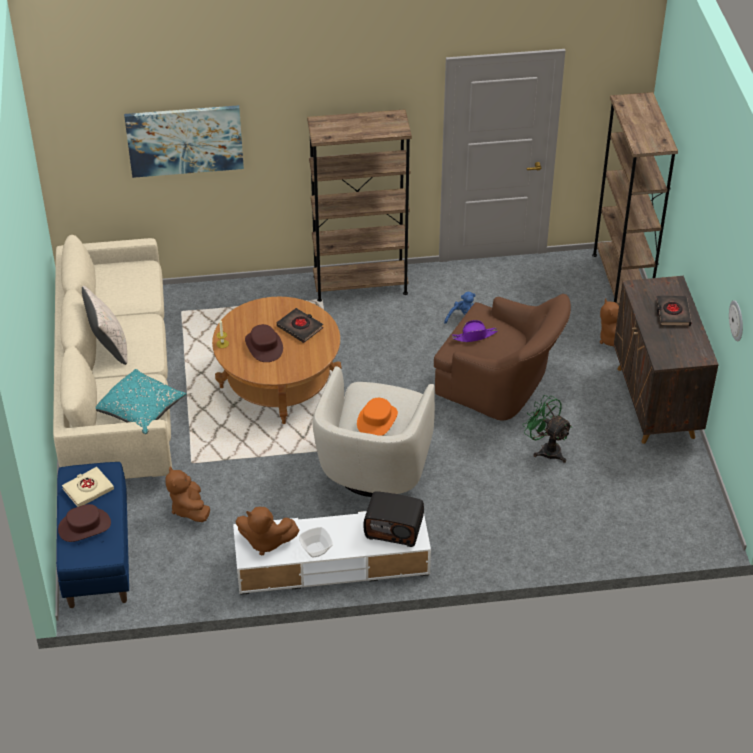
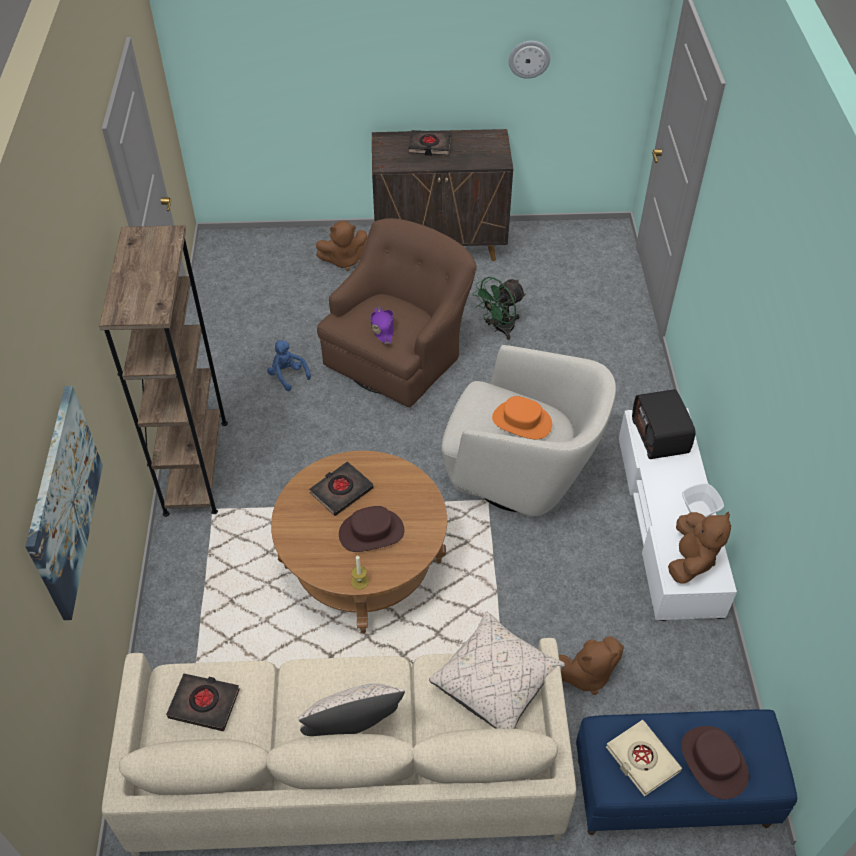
camera: 85 degrees left, 5 degrees up
(129, 282) = (204, 704): none -> black book
(141, 410) = (496, 681): turquoise pillow -> beige pillow
(394, 528) = (661, 436): radio -> radio turned 150 degrees clockwise
(621, 281) = (255, 244): brown bookcase -> none

